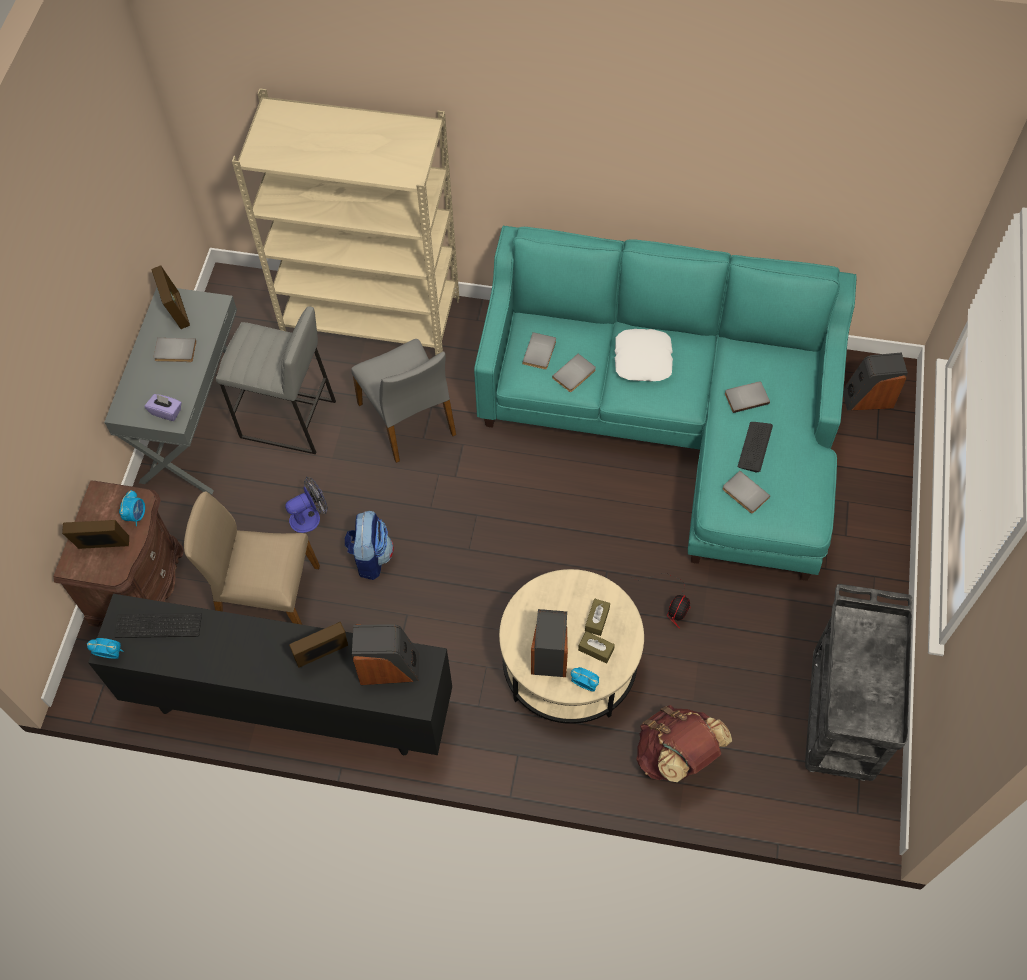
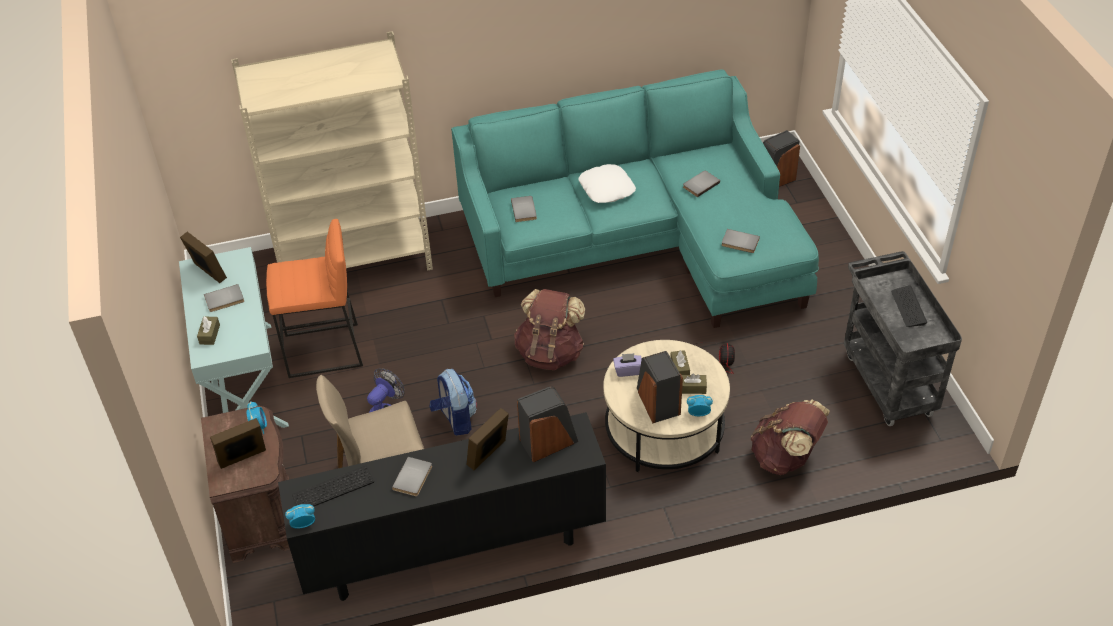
camera: 25 degrees left, 15 degrees down
(141, 388) = (209, 334): none -> brown tissue box
(166, 412) = (243, 342): purple tissue box -> purple tissue box (628, 370)
(197, 423) = (243, 381): grey desk -> turquoise desk
(287, 420) = (323, 351): grey stool -> orange stool
(408, 419) = (427, 314): grey chair -> none
(505, 519) = (550, 353): none -> brown backpack
(575, 375) = (561, 215): grey book -> grey book (414, 478)
(754, 447) = (727, 212): keyboard -> keyboard (908, 307)

